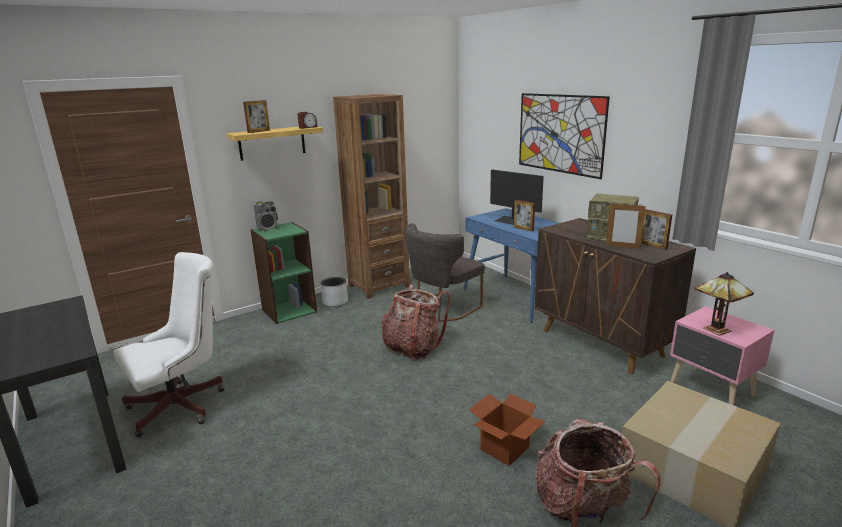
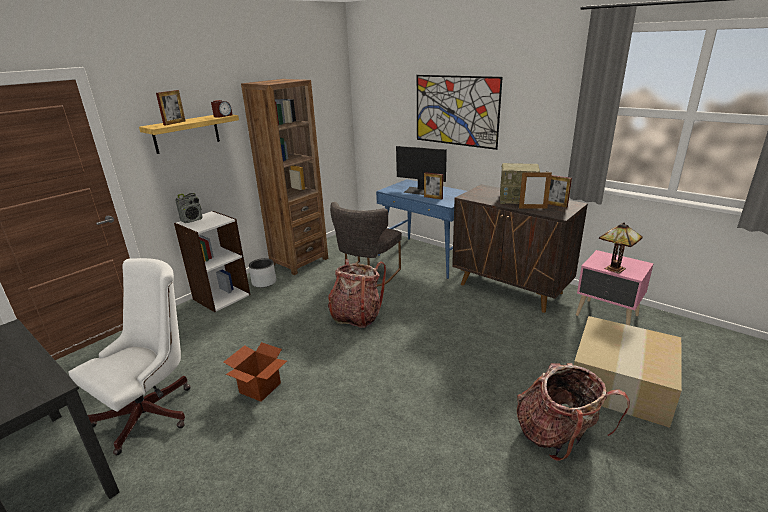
camera: 15 degrees left, 5 degrees up
(289, 310) = (221, 297): green bookcase -> white bookcase
(504, 448) = (474, 395): cardboard box -> cardboard box (260, 387)

